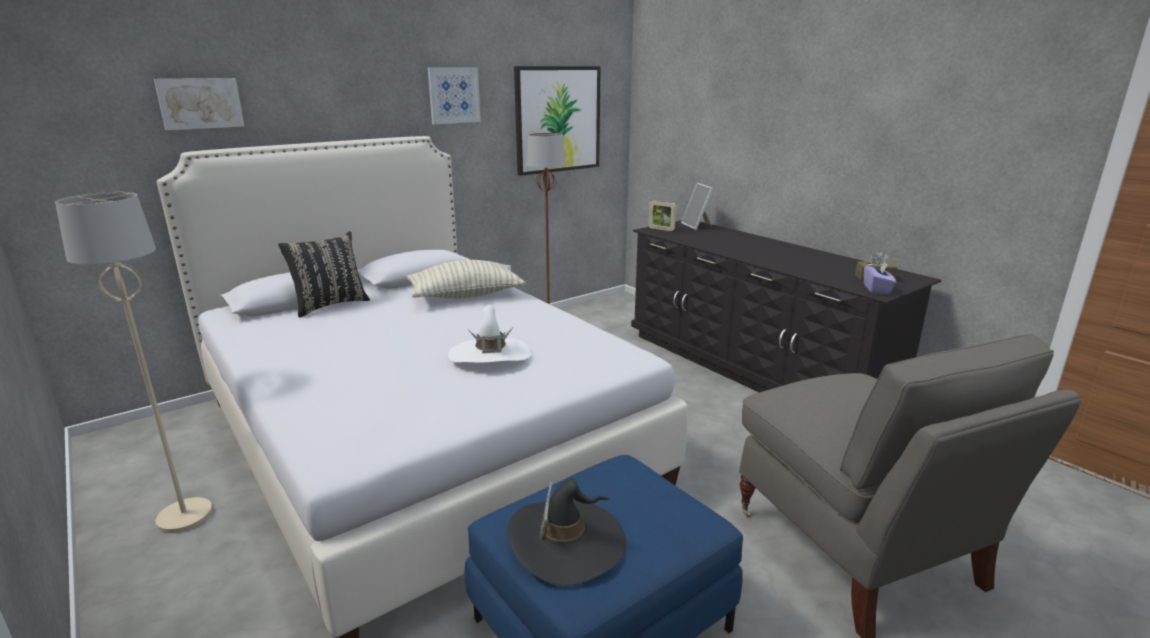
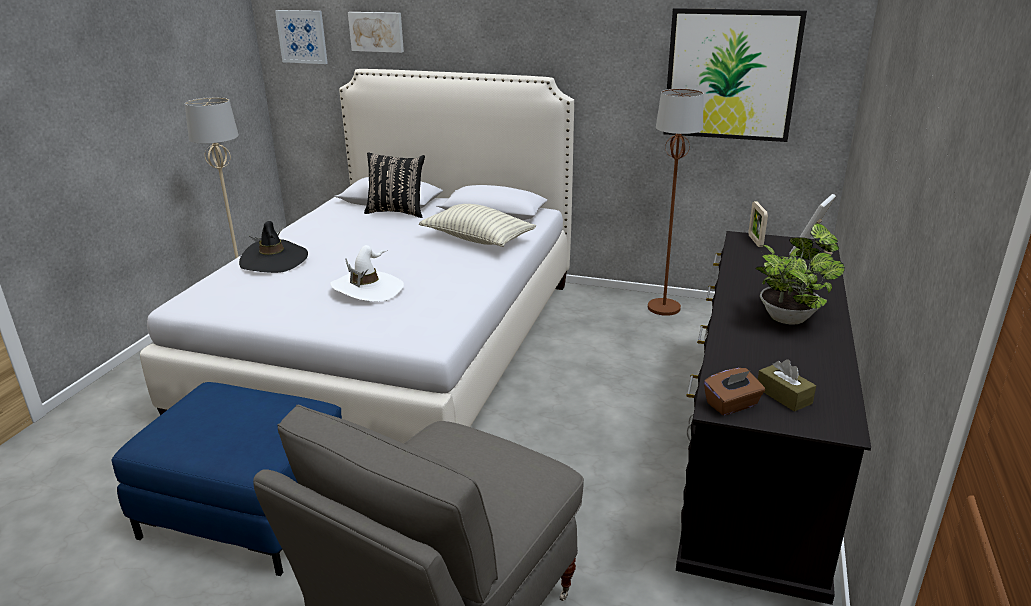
camera: 55 degrees right, 5 degrees up
(454, 95) = (594, 37): picture -> picture (302, 36)
(567, 542) = (192, 418): black hat -> black hat (274, 260)
(777, 251) = (789, 317): none -> potted plant
(877, 289) = (732, 405): purple tissue box -> brown tissue box

